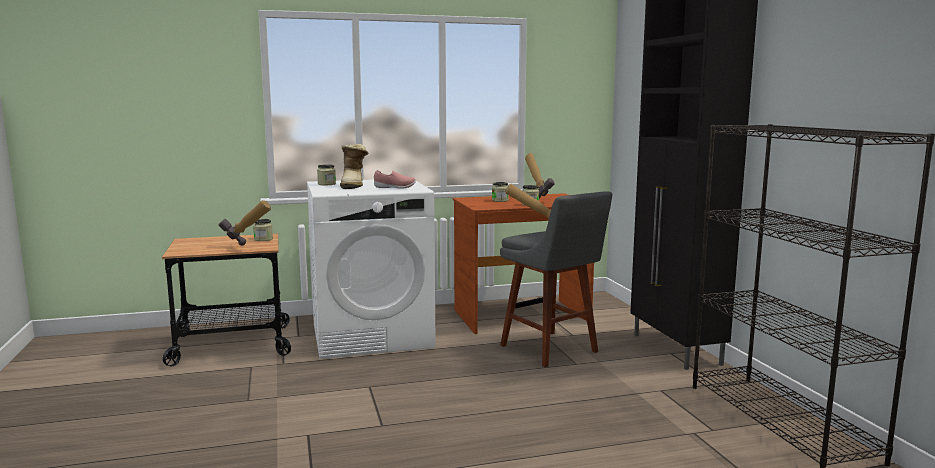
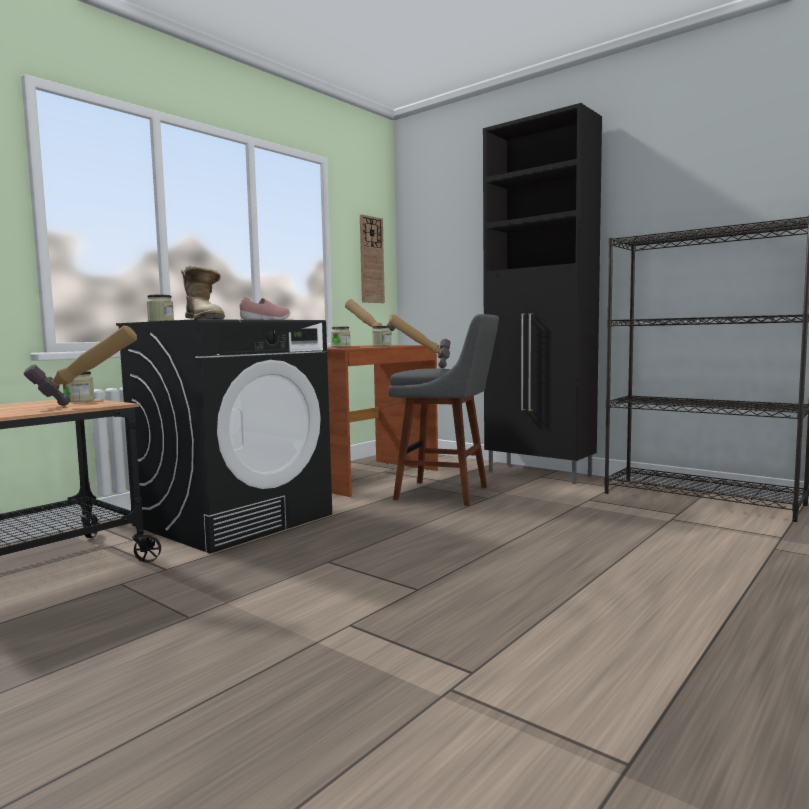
camera: 35 degrees left, 5 degrees down
(372, 335) = (234, 519): white washing machine -> black washing machine
(577, 108) = (371, 260): none -> wall clock

